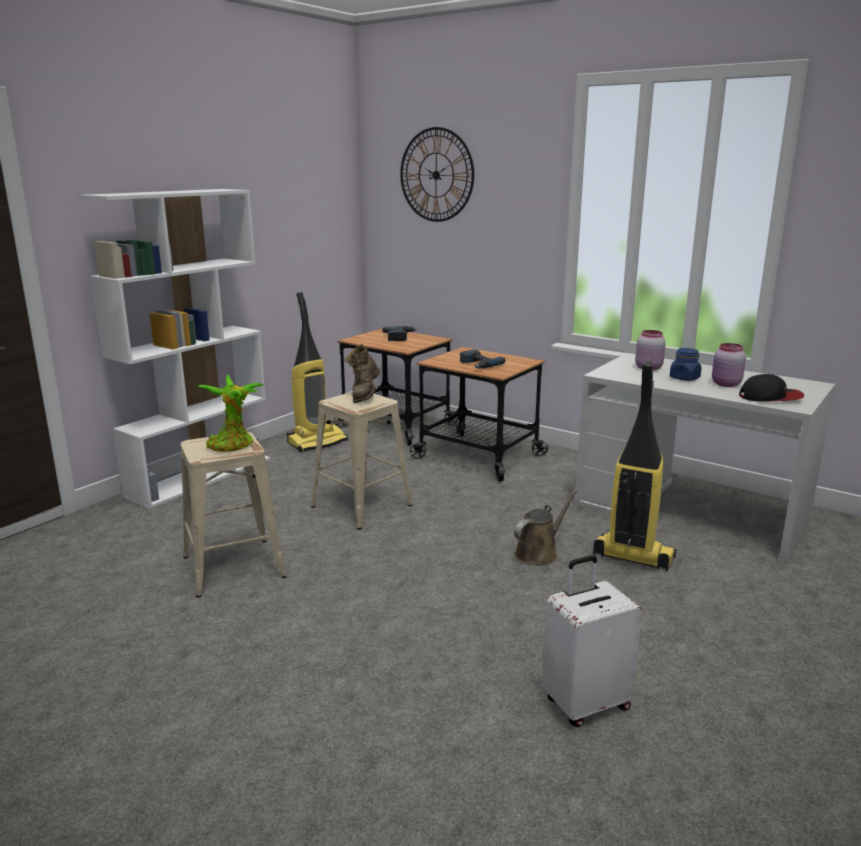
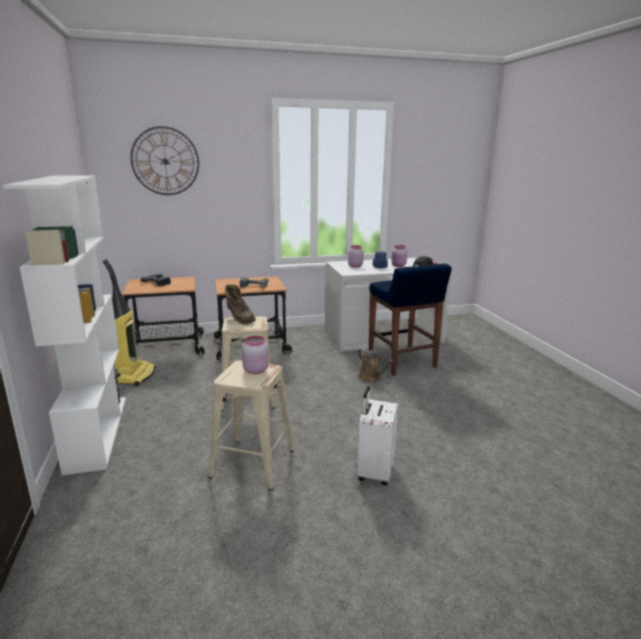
camera: 50 degrees left, 0 degrees up
(233, 446) = (255, 370): potted plant -> pink jar
(539, 553) = (371, 377): brown watering can -> brown watering can turned 150 degrees clockwise
(585, 703) = (496, 421): white suitcase -> white suitcase (374, 472)
(632, 557) = (402, 362): vacuum cleaner -> blue stool

